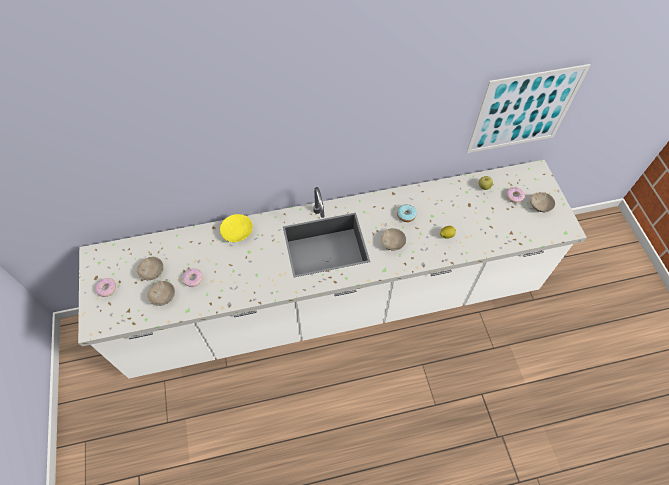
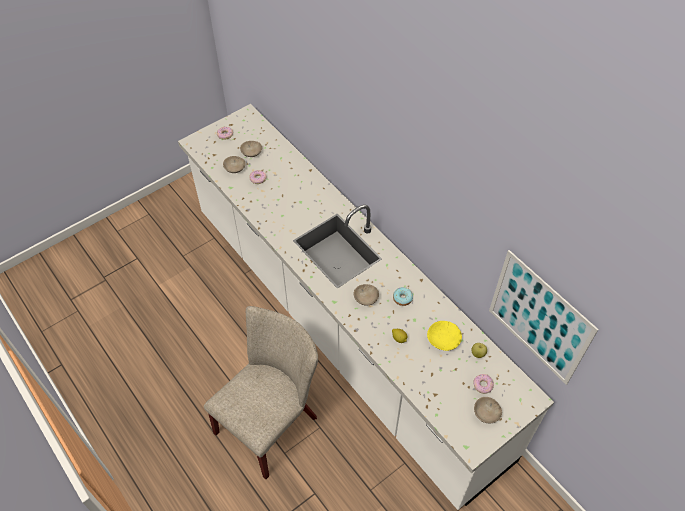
camera: 65 degrees right, 5 degrees down
(237, 231) = (315, 186): yellow bowl -> yellow bowl (443, 339)
(399, 404) = (271, 421): none -> beige chair

